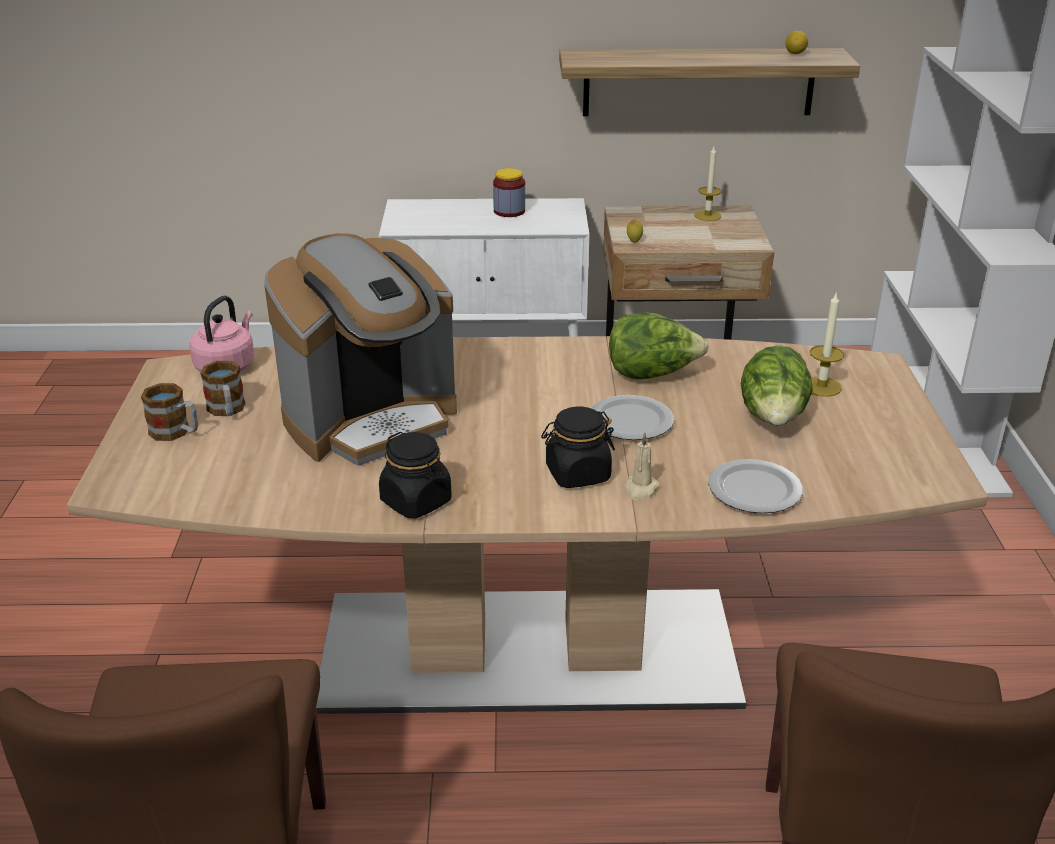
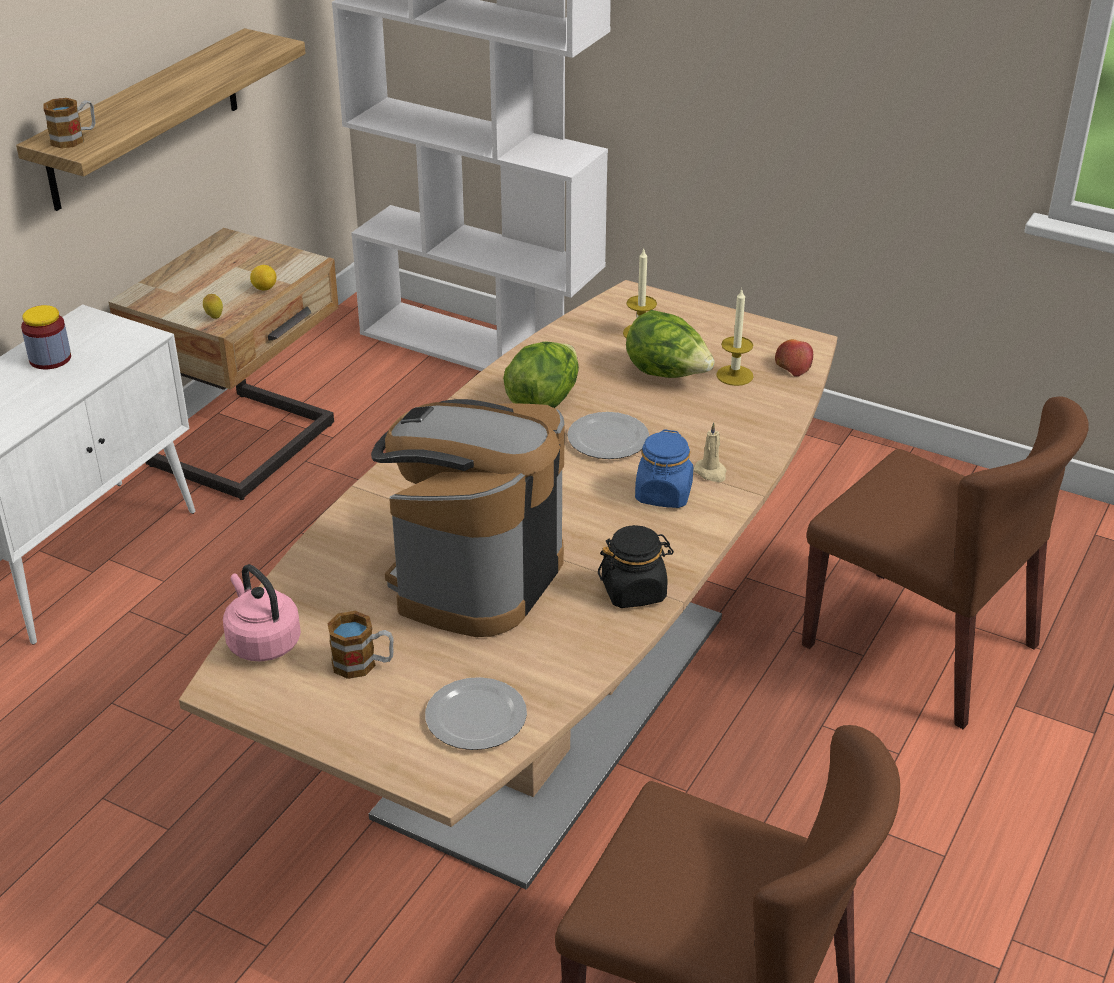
camera: 60 degrees left, 5 degrees up
(176, 432) = (375, 710): mug -> mug (74, 139)
(372, 421) = (474, 576): coffee machine -> coffee machine turned 150 degrees counterclockwise
(577, 474) = (663, 494): black jar -> blue jar
(707, 215) = (214, 257): candle -> candle (734, 375)
(755, 489) = (753, 422): plate -> plate (475, 716)
(795, 54) = (230, 52): lemon -> lemon (264, 288)
(889, 483) = (793, 365): none -> apple

